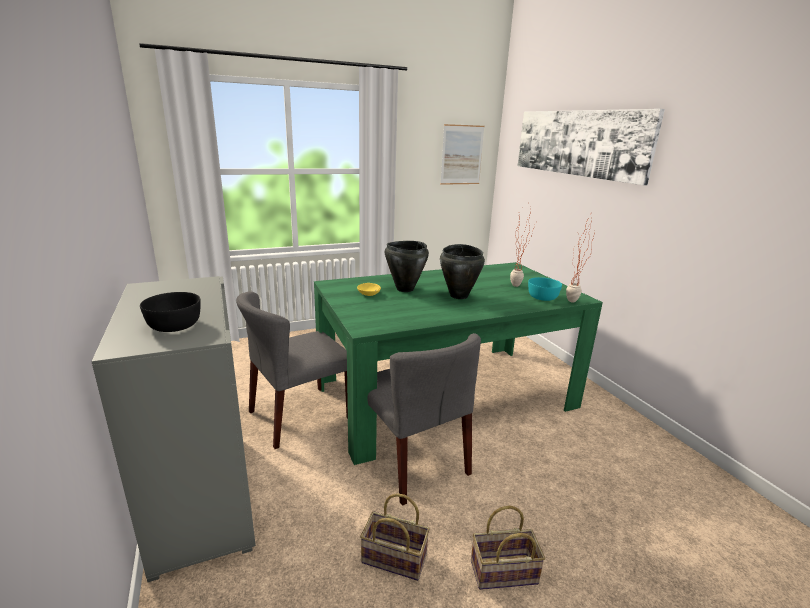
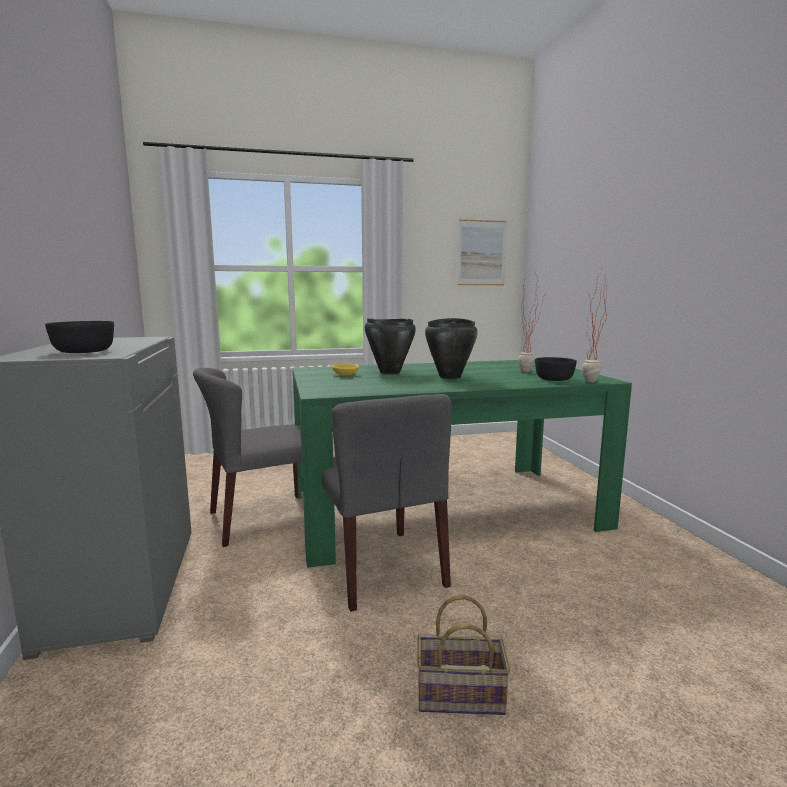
camera: 10 degrees right, 10 degrees down
(392, 559) = (316, 666): basket -> none
(542, 297) = (553, 379): turquoise bowl -> black bowl
(578, 143) = (604, 216): picture -> none

